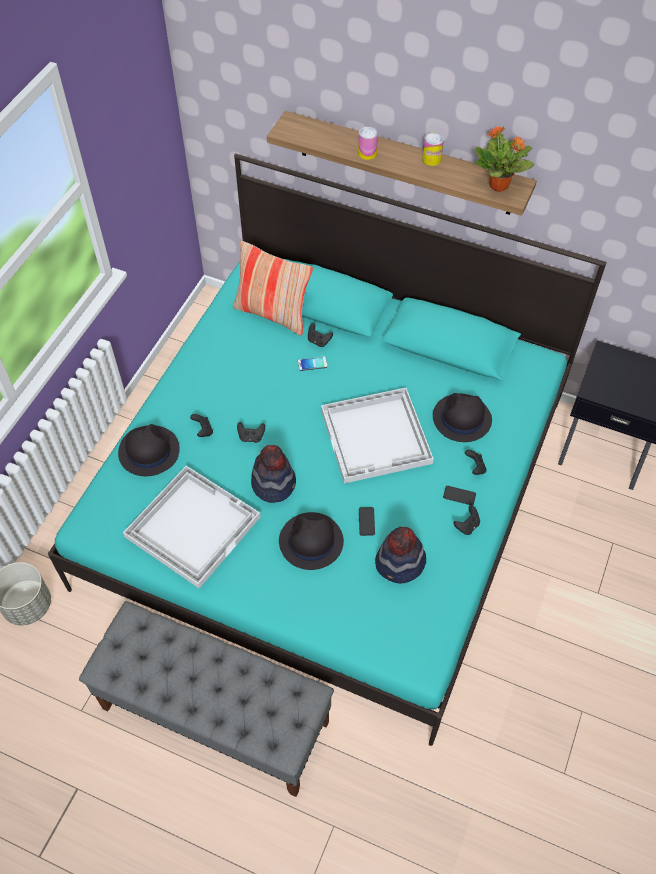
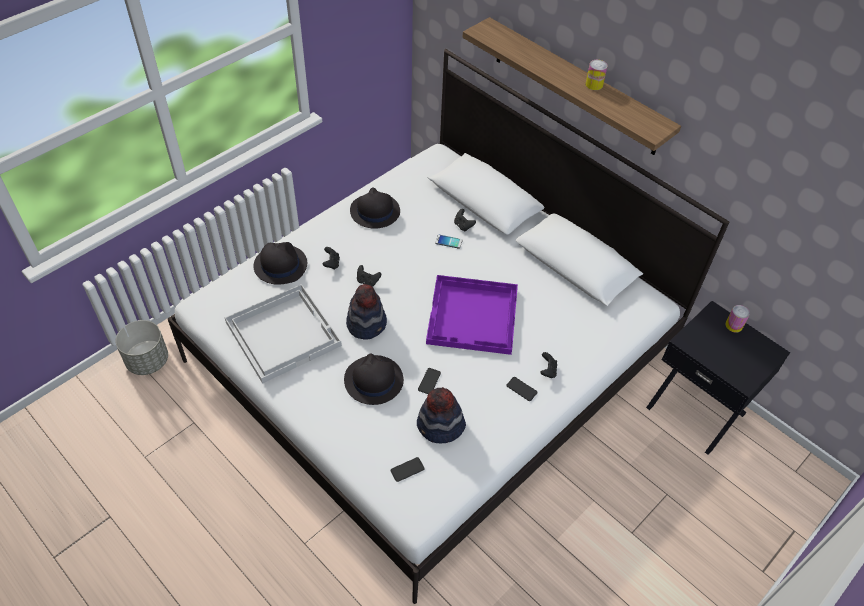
camera: 20 degrees right, 5 degrees down
(216, 715) = (246, 503): grey bench -> none
(273, 314) = (436, 193): pillow -> none
(328, 491) = (430, 359): turquoise bed -> white bed
(367, 153) = (540, 65): can -> can (734, 325)
(377, 437) = (473, 316): white tray -> purple tray
(390, 620) = (407, 469): none -> phone
(461, 419) = (555, 327): black hat -> black hat (374, 211)
(467, 526) = (515, 416): black game controller -> none
(499, 186) = (643, 121): potted plant -> none

